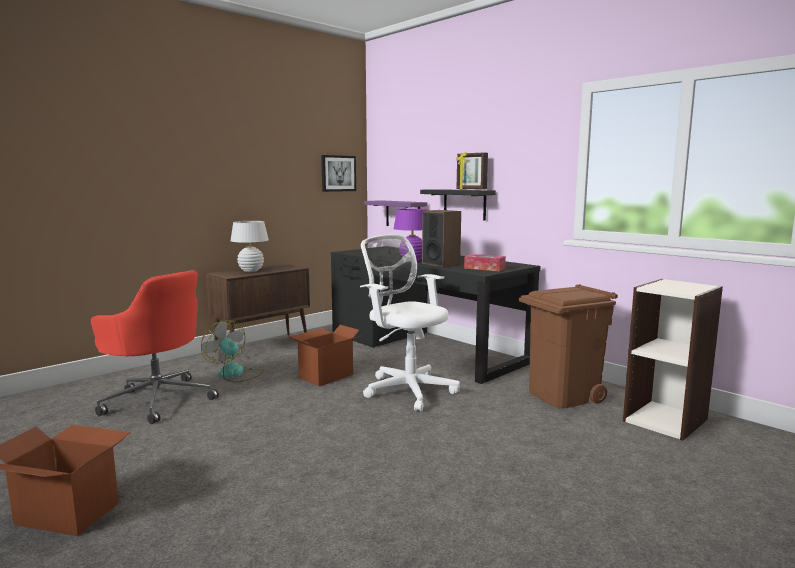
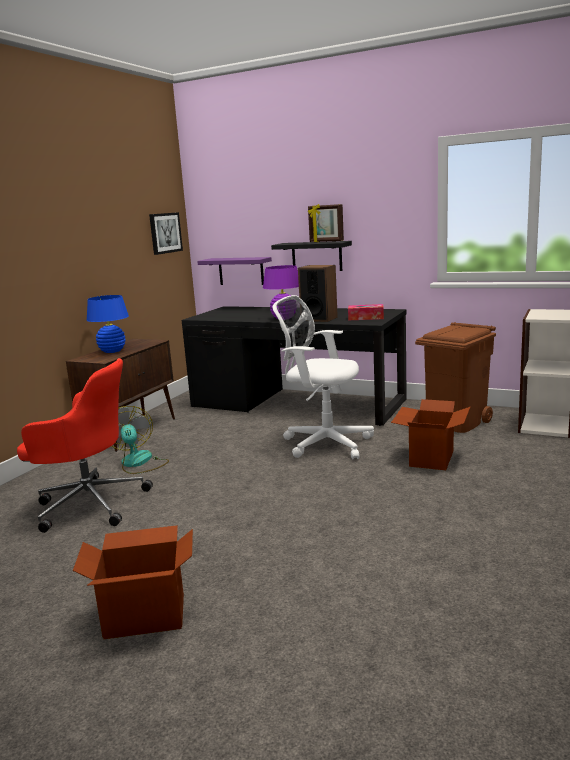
camera: 20 degrees left, 5 degrees up
(235, 374) = (138, 463): fan -> fan turned 45 degrees clockwise
(251, 270) = (112, 351): white table lamp -> blue table lamp
(325, 376) = (234, 447): cardboard box -> cardboard box (430, 458)

